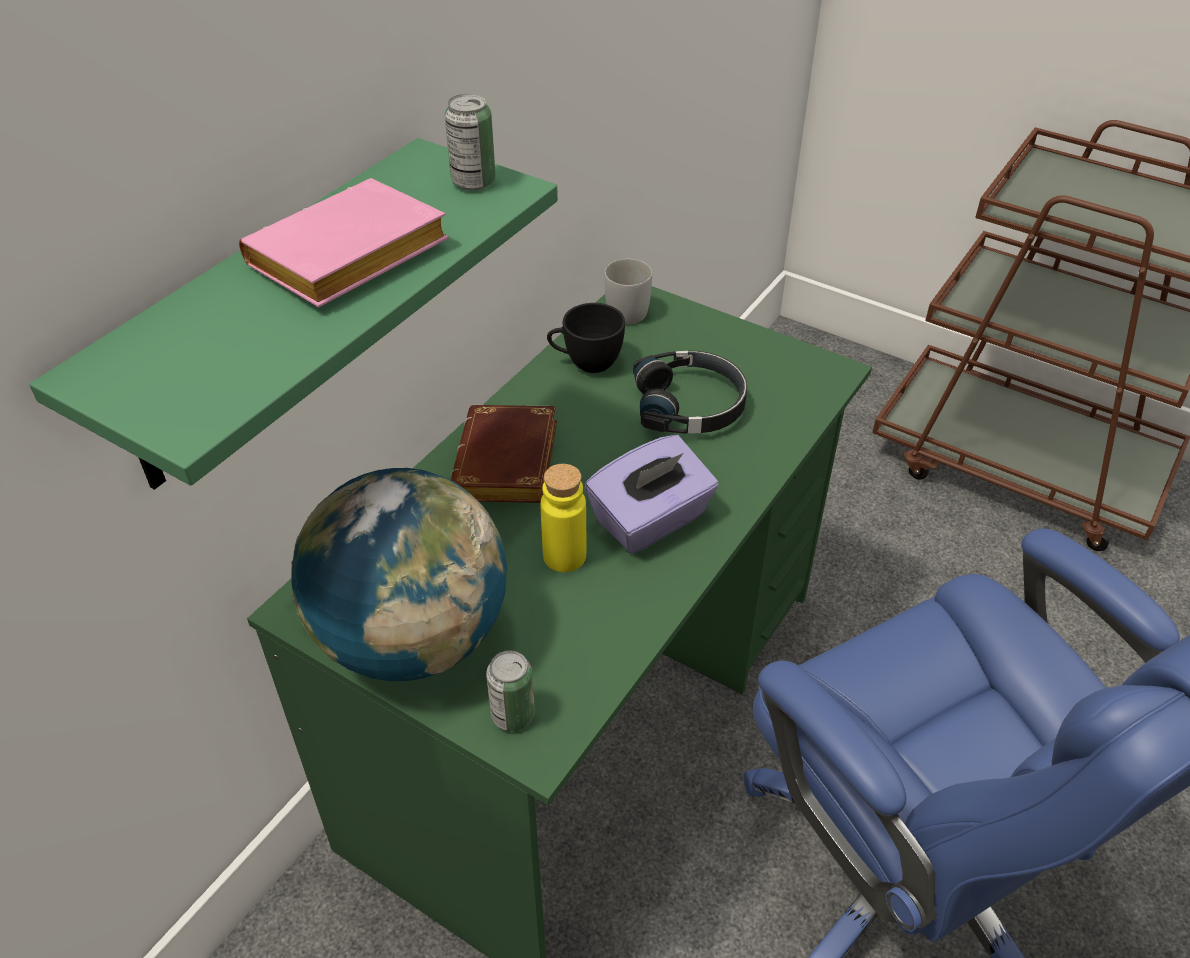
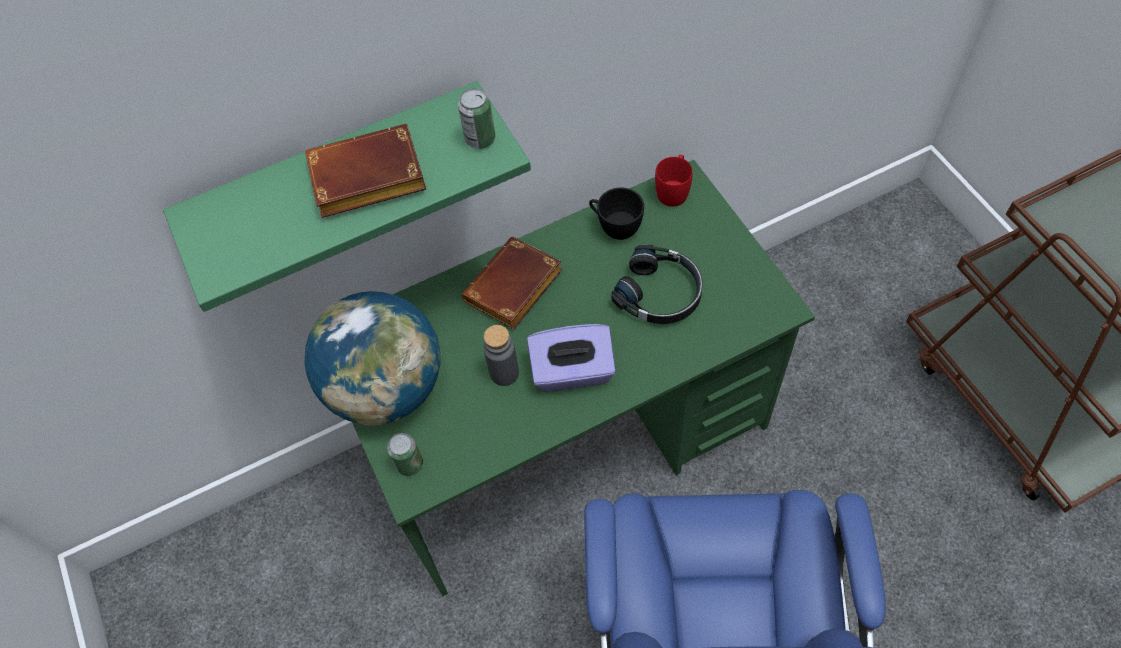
camera: 35 degrees right, 15 degrees up
(347, 260) = (365, 181): pink book -> brown book
(564, 556) = (504, 373): yellow bottle -> grey bottle
(625, 308) = (674, 189): white mug -> red mug

